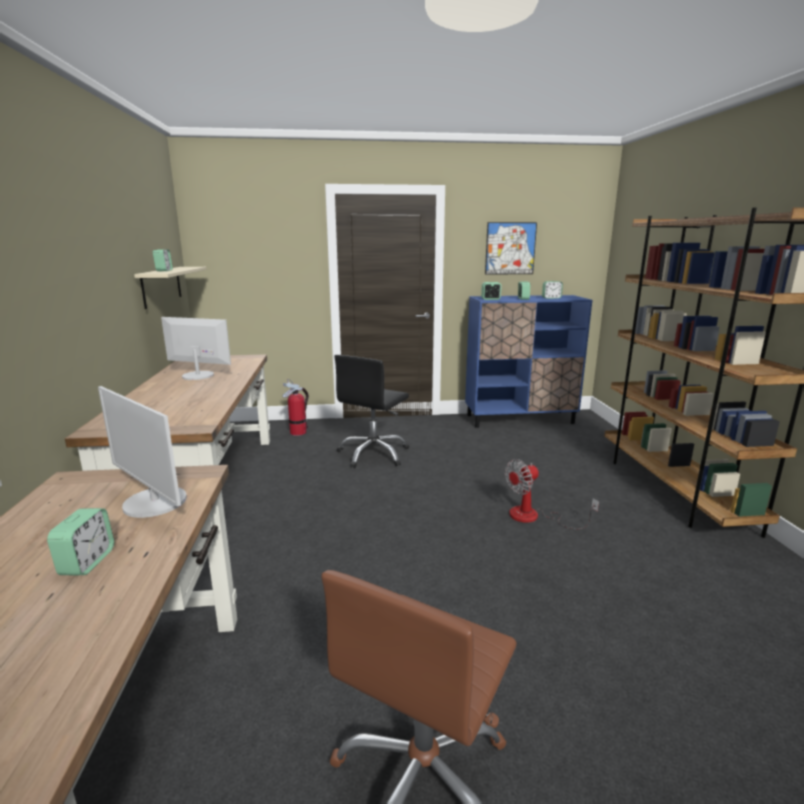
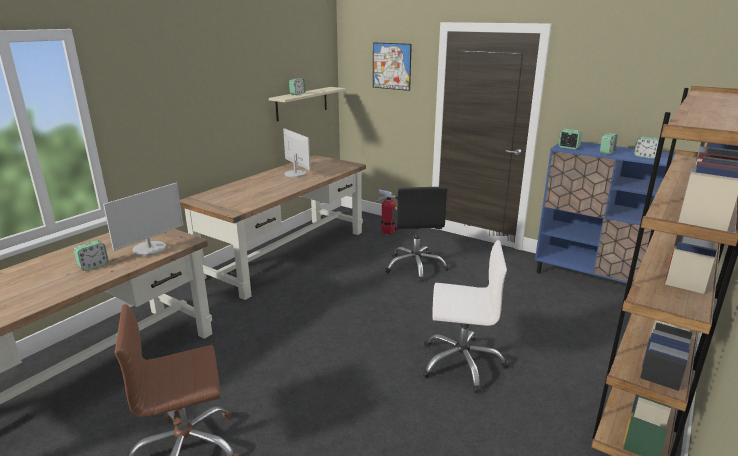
camera: 40 degrees right, 5 degrees up
(154, 503) = (150, 249): monitor -> monitor turned 135 degrees counterclockwise
(373, 454) = (415, 266): black office chair -> black office chair turned 75 degrees counterclockwise
(510, 248) = (618, 94): picture -> picture (391, 66)
(534, 517) = (461, 363): fan -> white office chair

